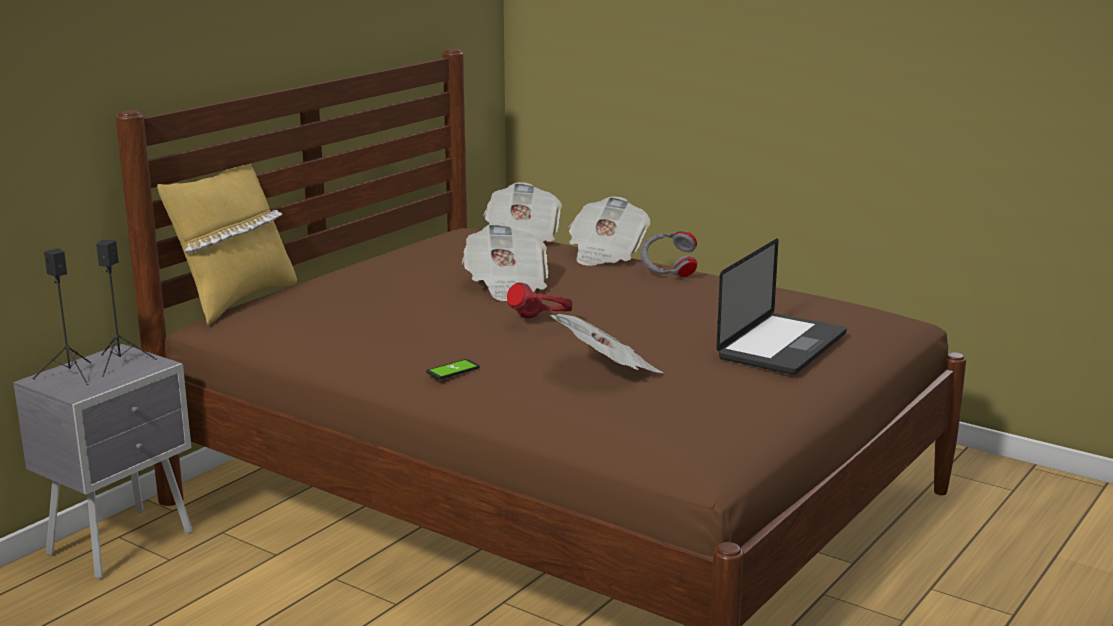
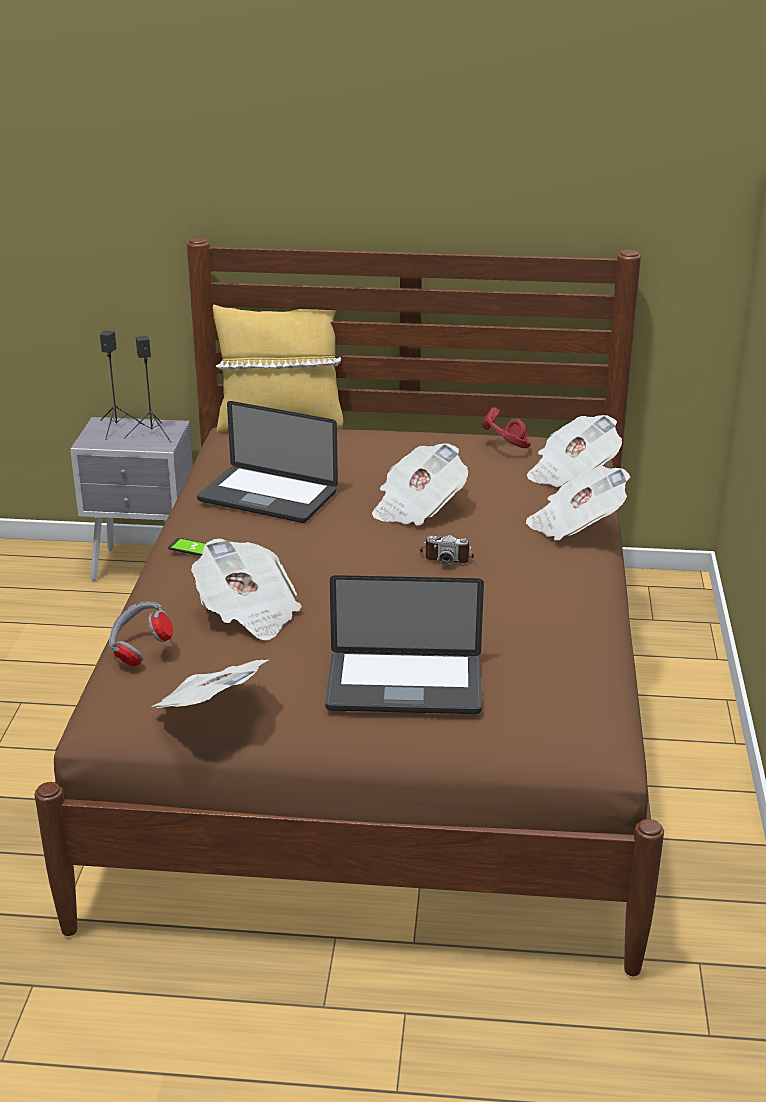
camera: 60 degrees right, 10 degrees up
(398, 326) = (267, 497): none -> laptop
(541, 323) = (337, 551): red headphones -> red headphones (507, 449)
(601, 294) = (446, 556): none -> camera
(668, 272) = (558, 571): grey headphones -> grey headphones (140, 651)
(750, 413) = (211, 709): none -> newspaper

